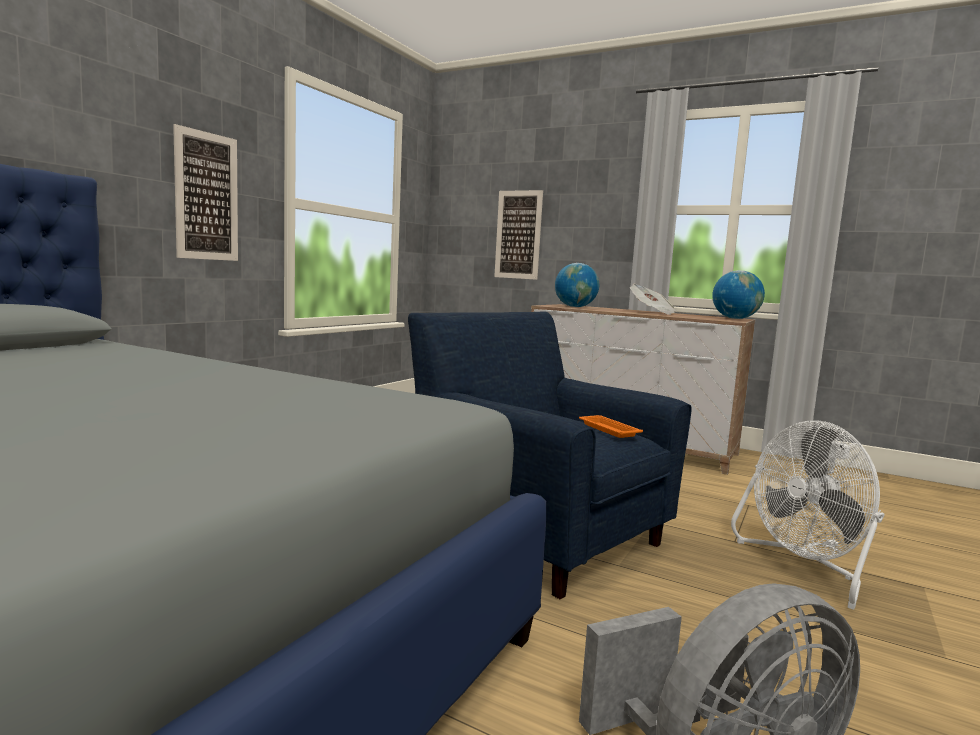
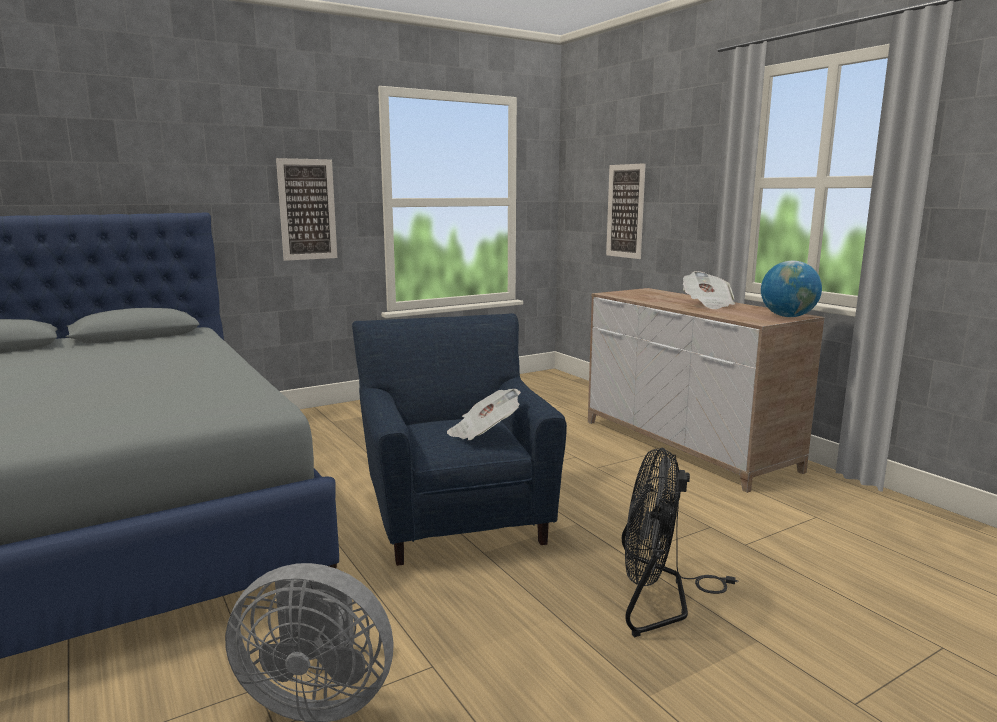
camera: 30 degrees right, 5 degrees up
(575, 307) = (639, 295): globe -> none
(608, 429) = (483, 433): orange tray -> newspaper
(806, 566) = (660, 593): white fan -> black fan

